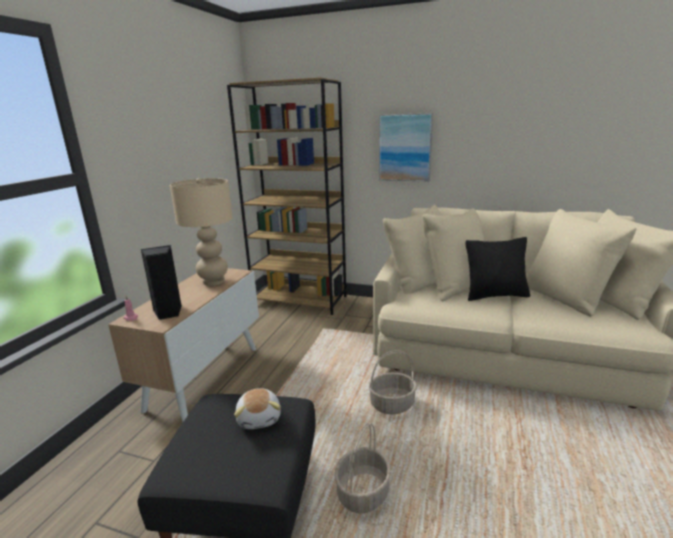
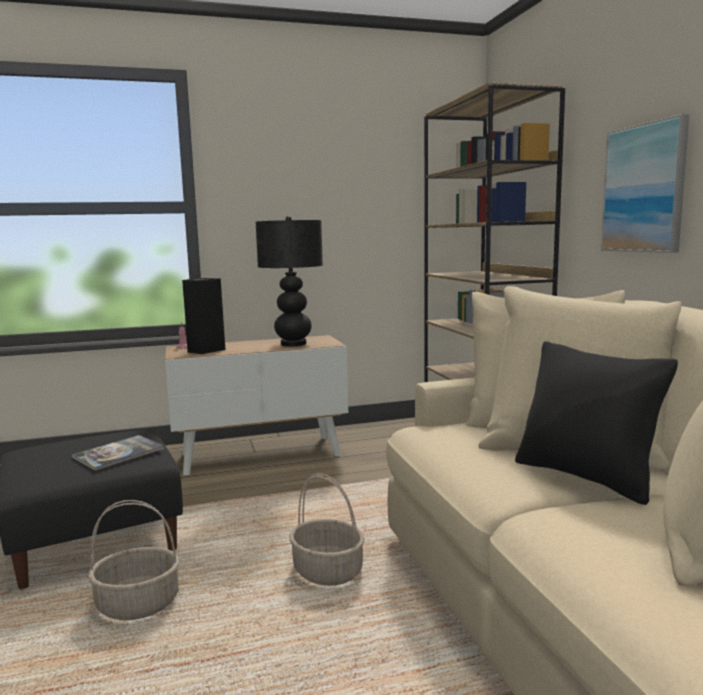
camera: 55 degrees right, 10 degrees down
(214, 281) = (294, 344): beige table lamp -> black table lamp
(260, 418) = (118, 454): plush toy -> book

